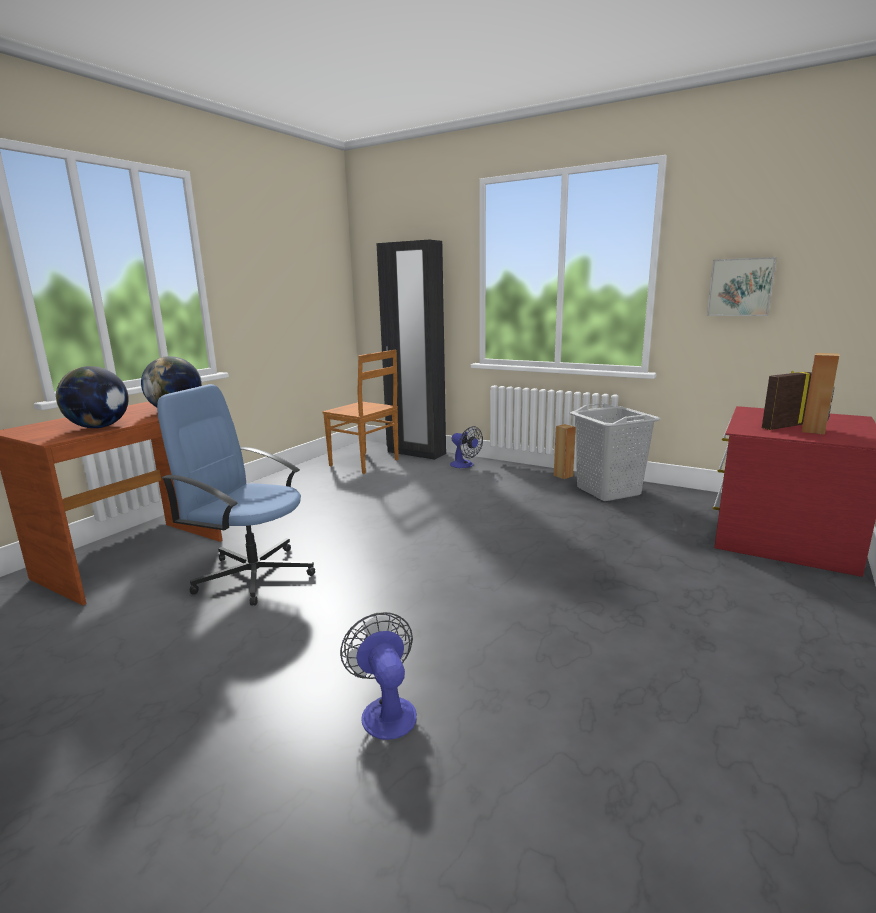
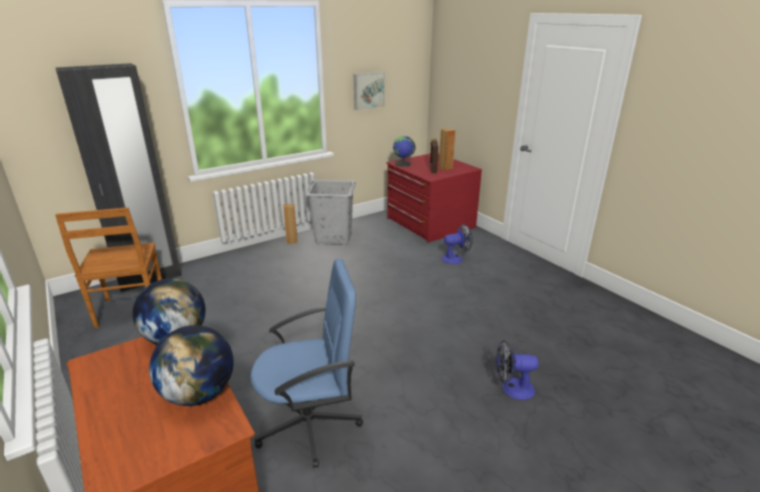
camera: 65 degrees left, 10 degrees up
(253, 574) = (310, 423): blue office chair -> blue office chair turned 150 degrees counterclockwise
(365, 463) = (131, 311): brown chair -> brown chair turned 105 degrees clockwise
(465, 465) = (217, 267): fan -> fan (455, 258)
(754, 412) = (403, 164): none -> globe

